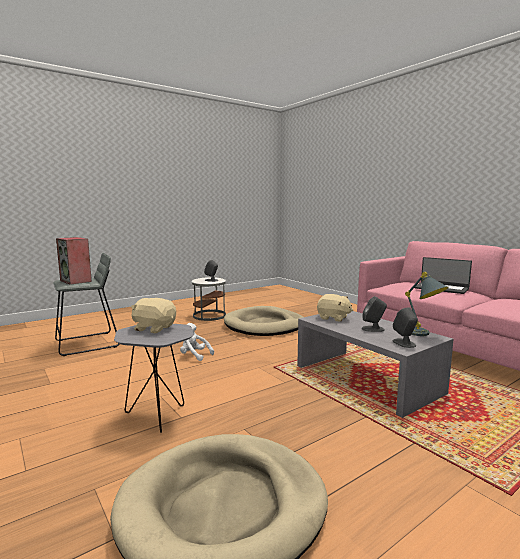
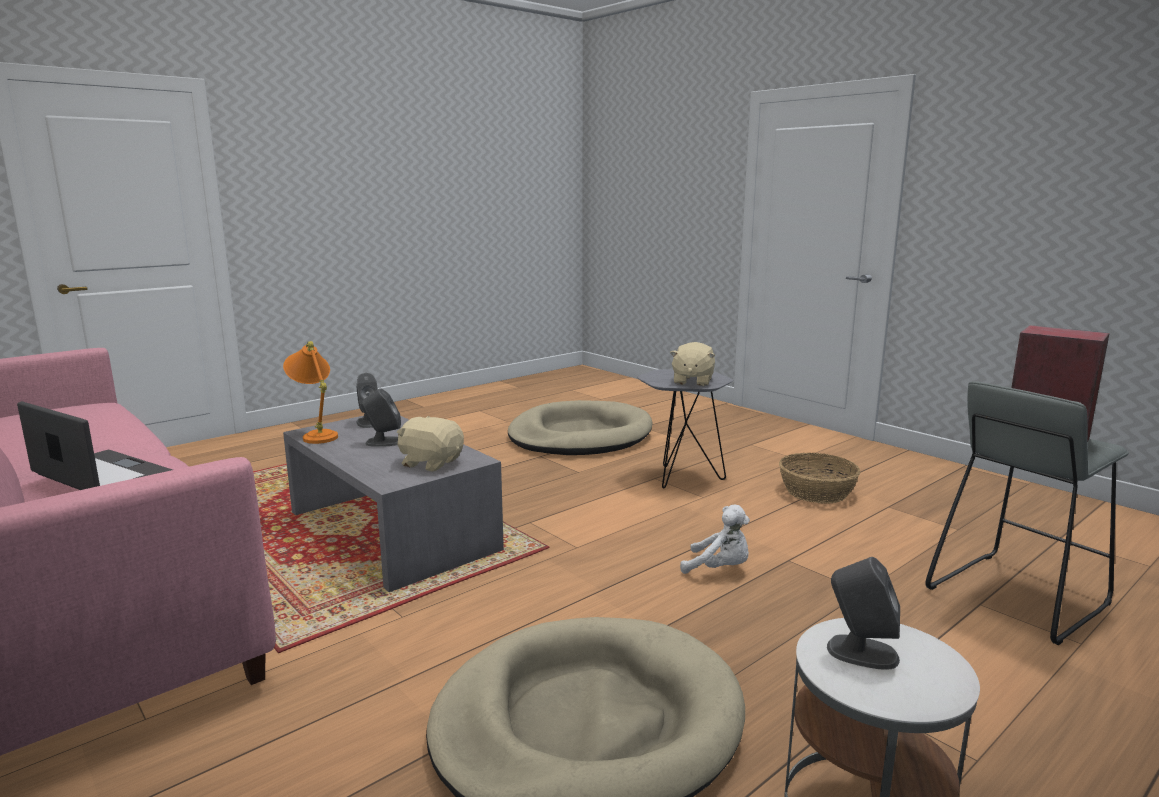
camera: 175 degrees right, 5 degrees up
(74, 397) = (816, 492): none -> basket
(154, 328) = (692, 381): beige plush toy -> beige plush toy turned 90 degrees clockwise
(424, 335) = (316, 435): grey table lamp -> orange table lamp

